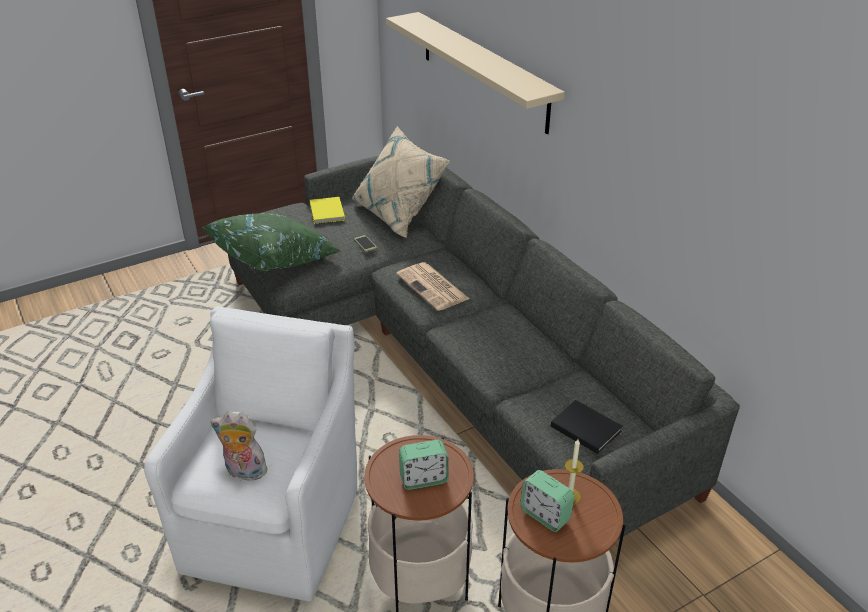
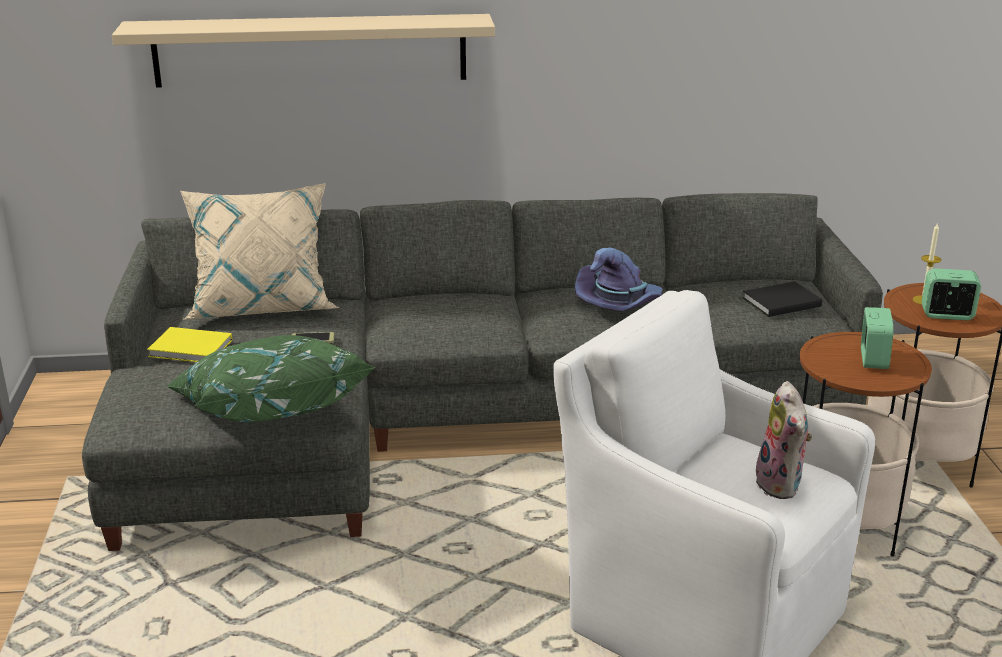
camera: 65 degrees left, 10 degrees down
(244, 472) = (782, 485): plush toy -> plush toy turned 45 degrees counterclockwise
(433, 287) = (462, 320): newspaper -> none
(510, 346) = (619, 305): none -> purple hat
(545, 515) = (947, 315): alarm clock -> alarm clock turned 150 degrees counterclockwise

